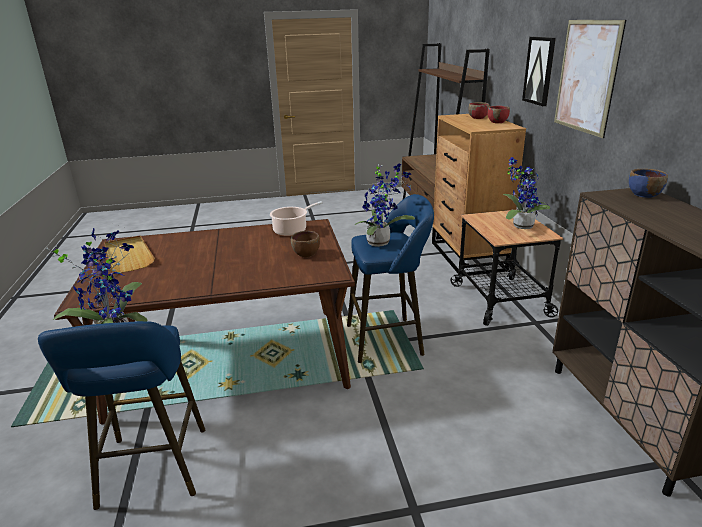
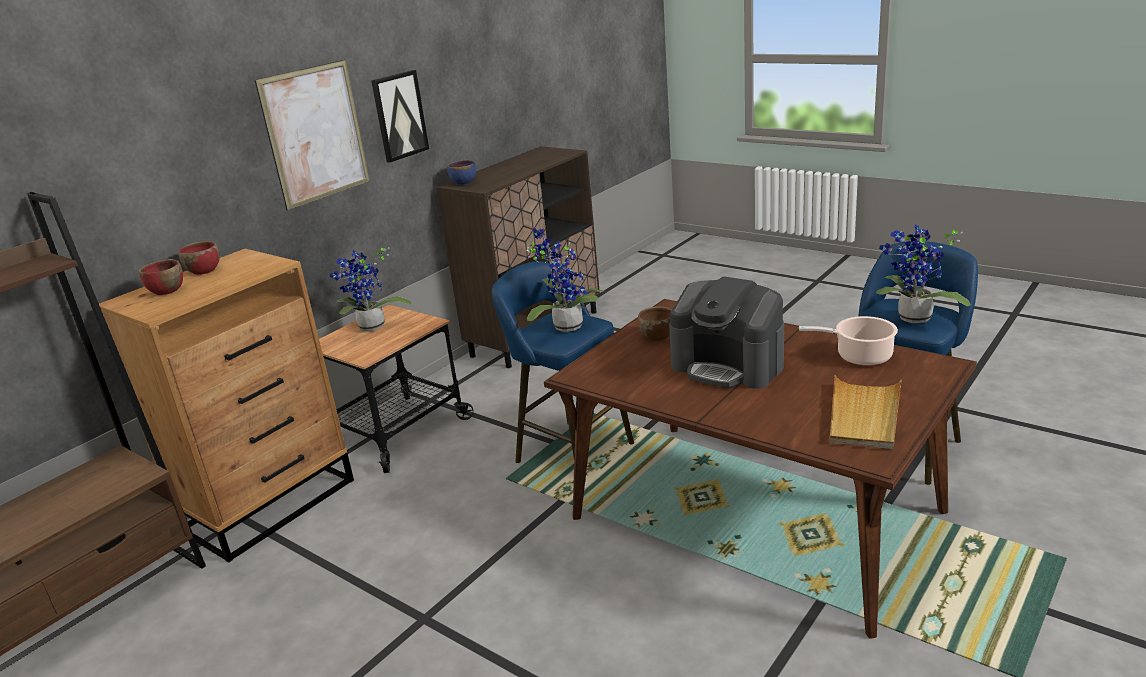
camera: 130 degrees left, 0 degrees up
(234, 254) = (728, 365): none -> coffee machine
(292, 230) = (618, 375): cooking pot -> cooking pot (860, 356)
(539, 71) = (218, 164): picture -> picture (399, 116)

